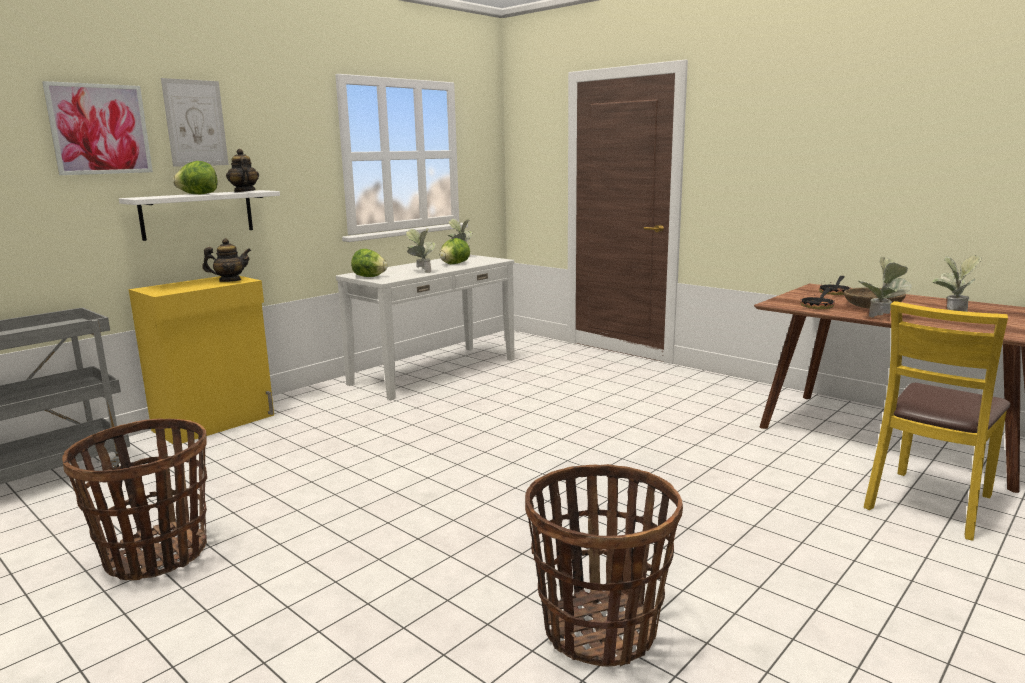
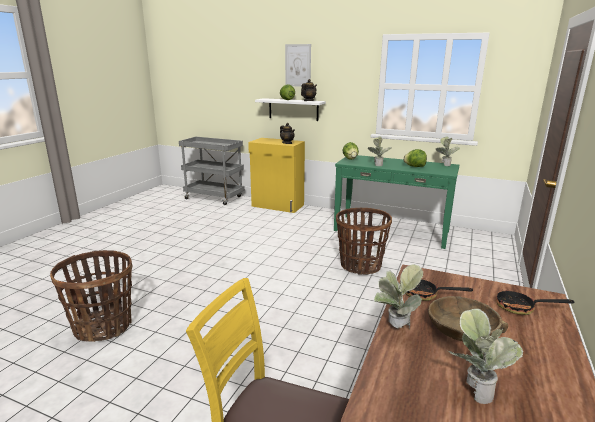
camera: 70 degrees right, 5 degrees up
(99, 129) = (259, 68): picture -> none
(155, 555) = (163, 229): basket -> basket (360, 265)
(434, 371) = (391, 231): white console table -> green console table

